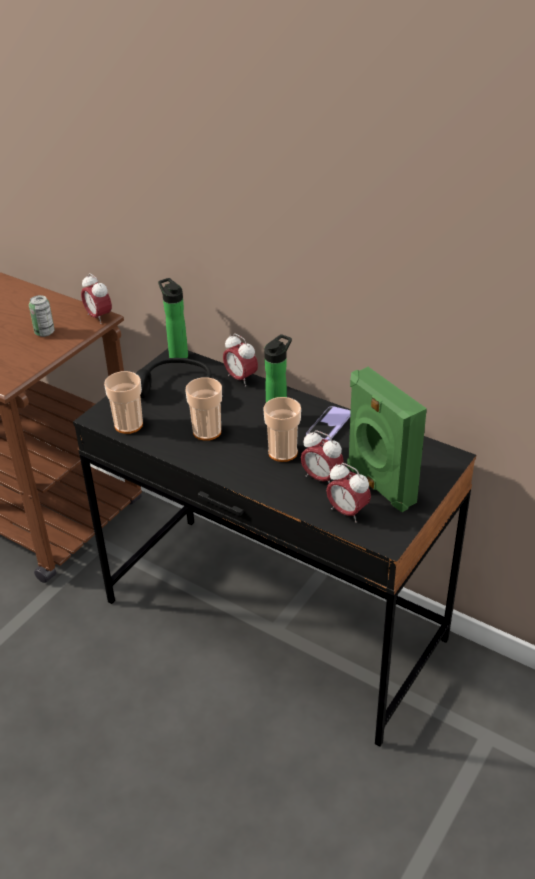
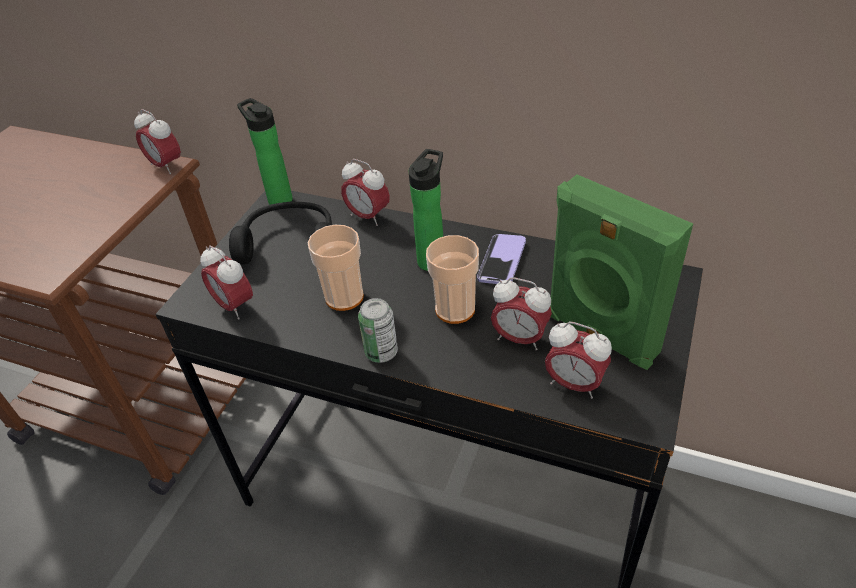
camera: 10 degrees left, 5 degrees up
(44, 332) = (96, 196): can -> can (381, 352)
(128, 425) = (234, 306): cup -> alarm clock

